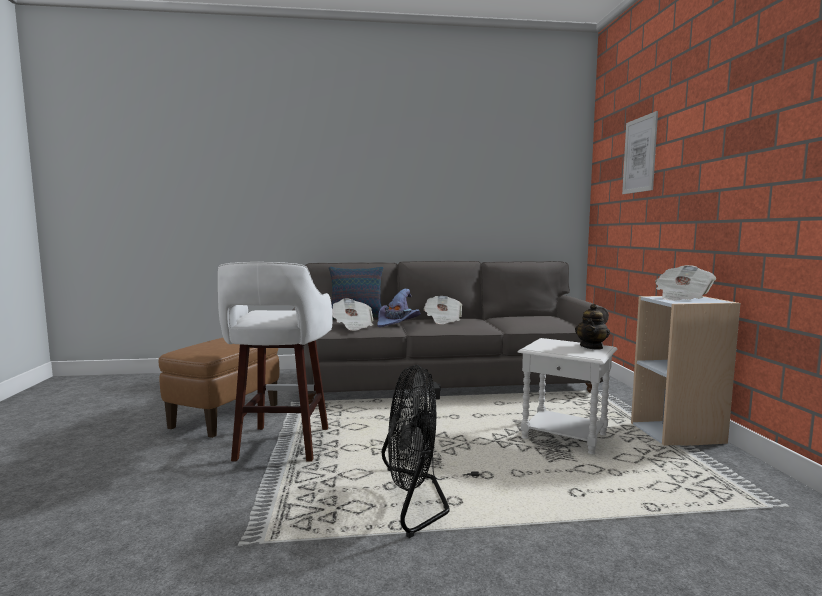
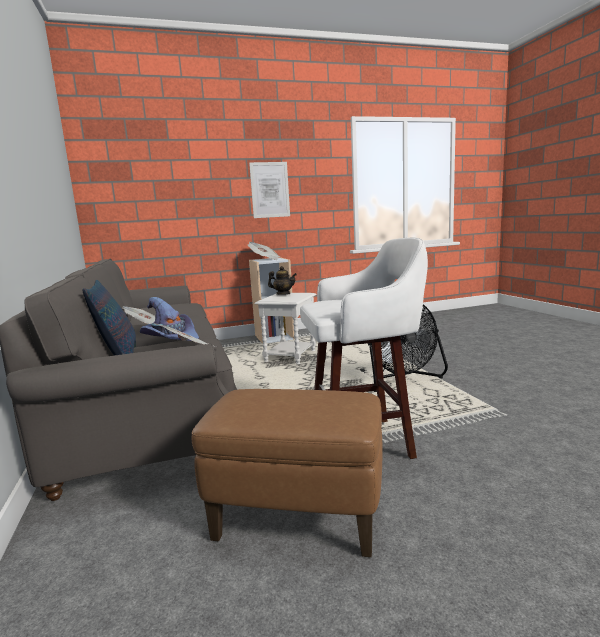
camera: 100 degrees left, 5 degrees up
(639, 155) = (160, 164): picture -> picture (270, 190)

